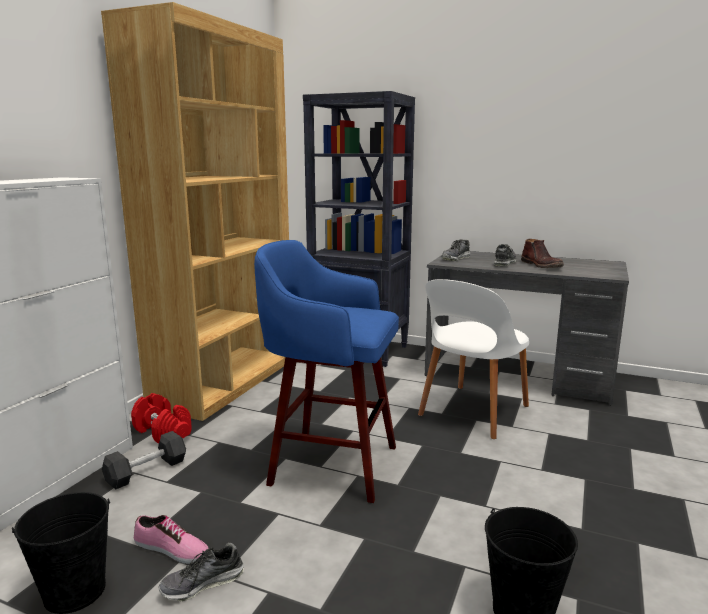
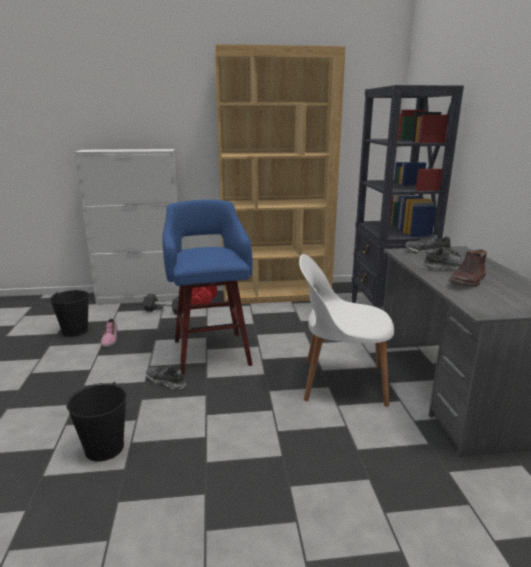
camera: 60 degrees right, 5 degrees up
(203, 583) = (90, 353): shoe -> shoe (166, 381)

